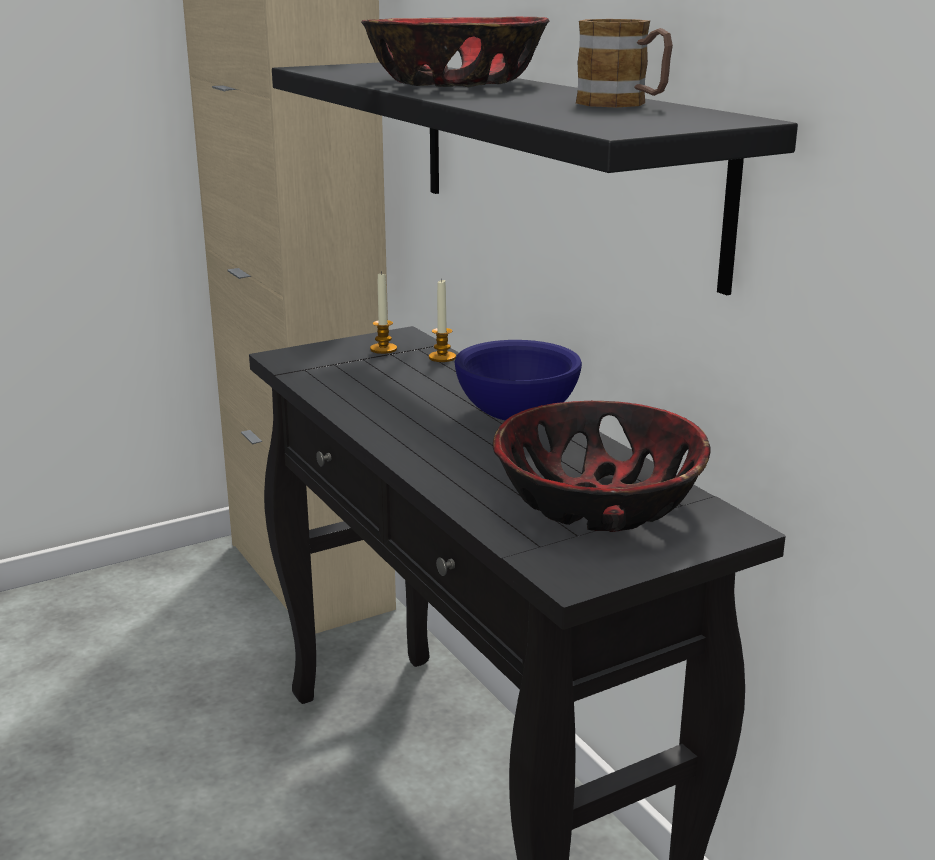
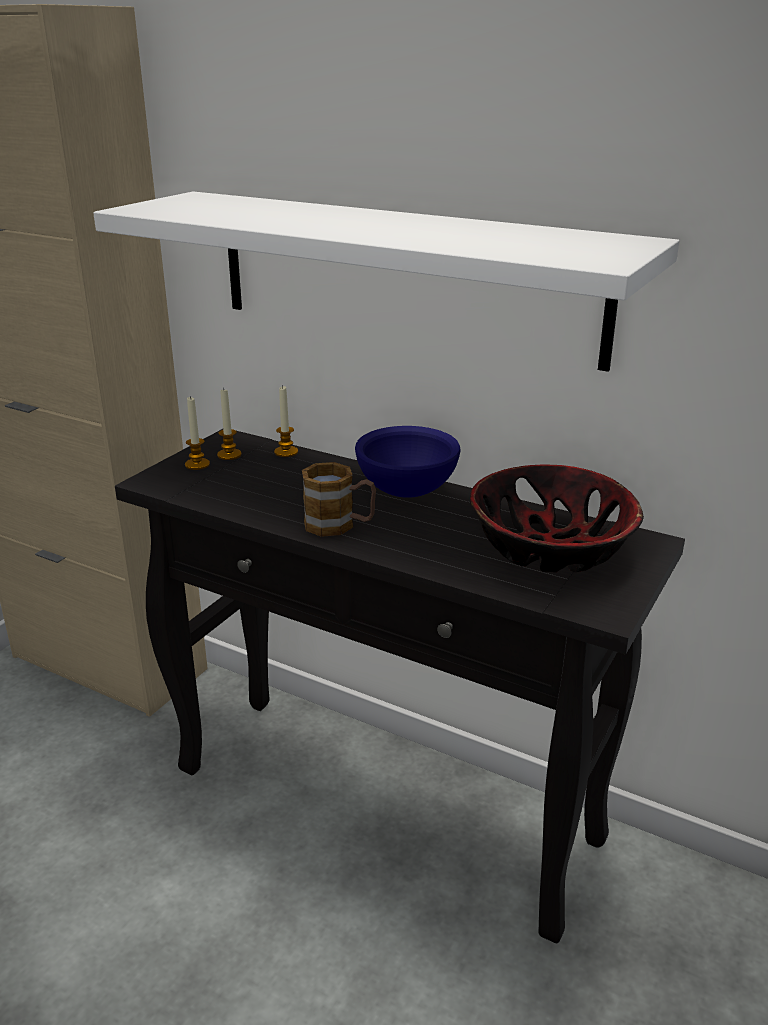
camera: 30 degrees left, 5 degrees up
(342, 351) = (197, 464): none -> candle
(453, 82) = (322, 218): bowl -> none
(558, 161) = (403, 275): black shelf -> white shelf
(623, 104) = (522, 232): mug -> mug (339, 525)

